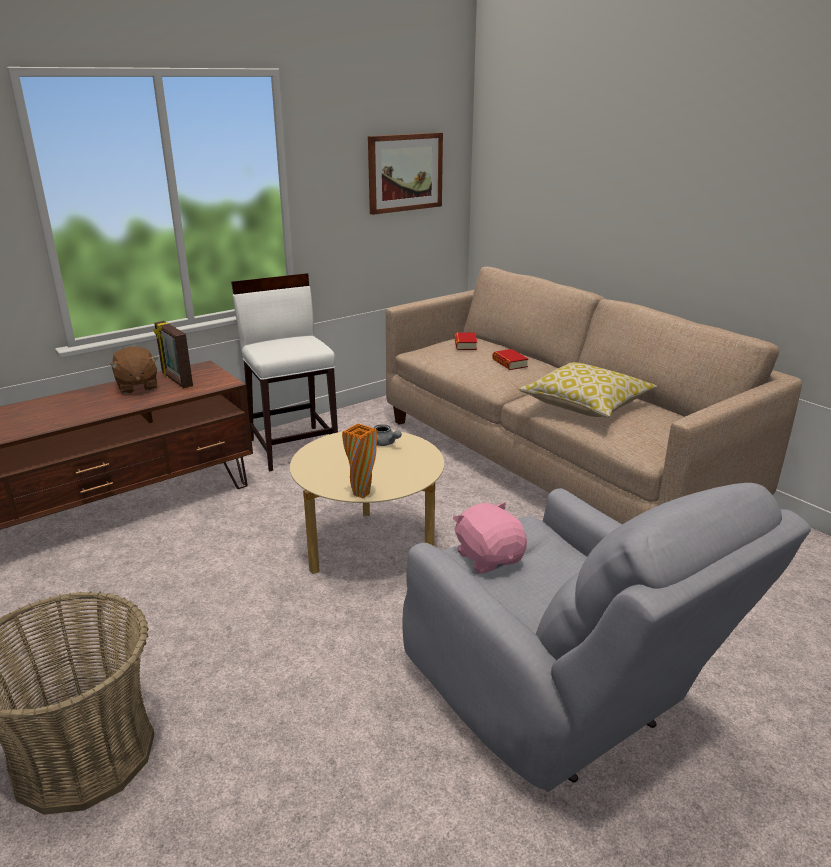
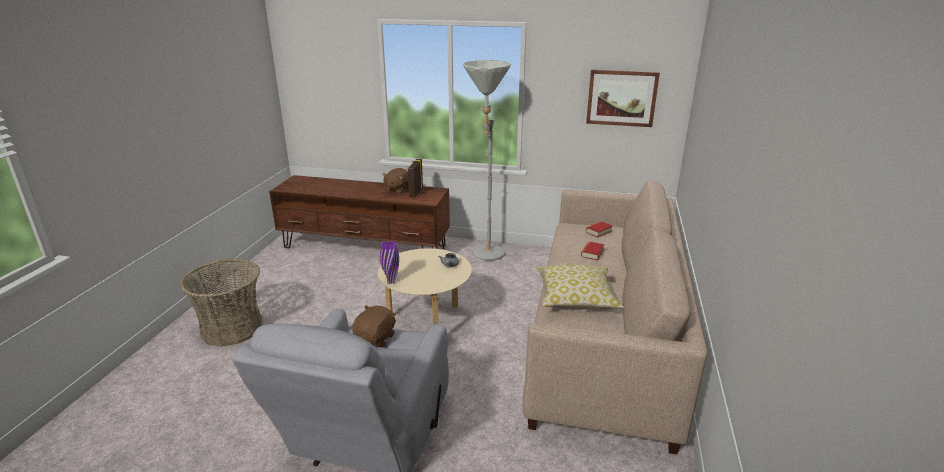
camera: 50 degrees right, 0 degrees up
(294, 447) = (485, 256): white stool -> grey floor lamp
(361, 494) = (391, 281): orange vase -> purple vase
(489, 557) = (376, 338): pink plush toy -> brown plush toy

